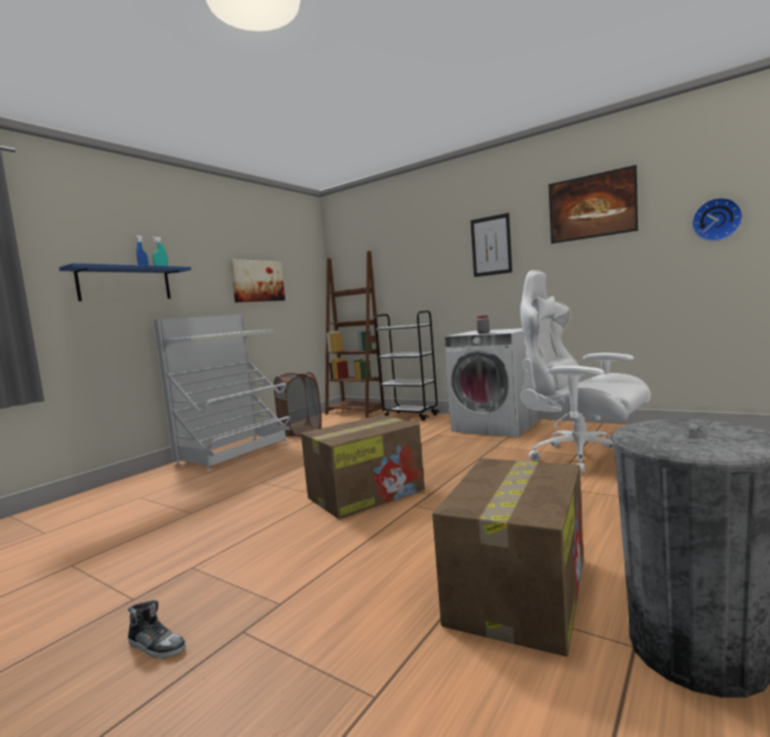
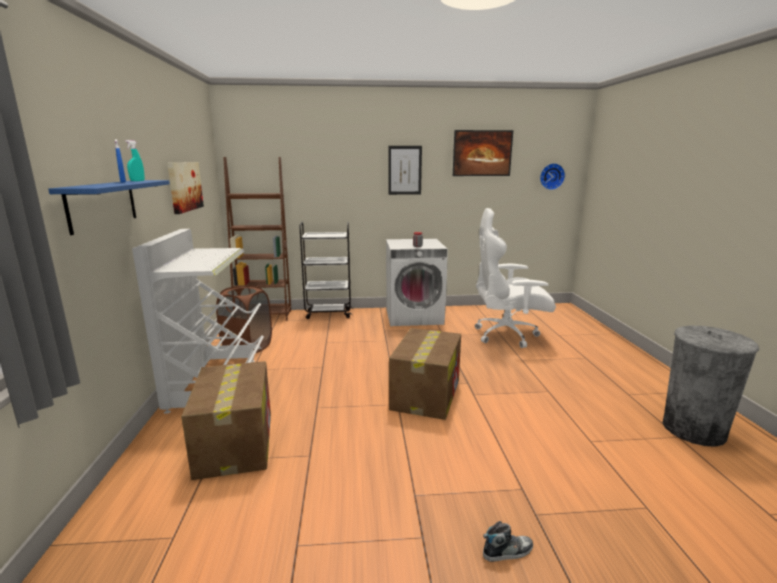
camera: 40 degrees left, 10 degrees up
(519, 589) = (606, 428): cardboard box -> cardboard box (235, 442)

